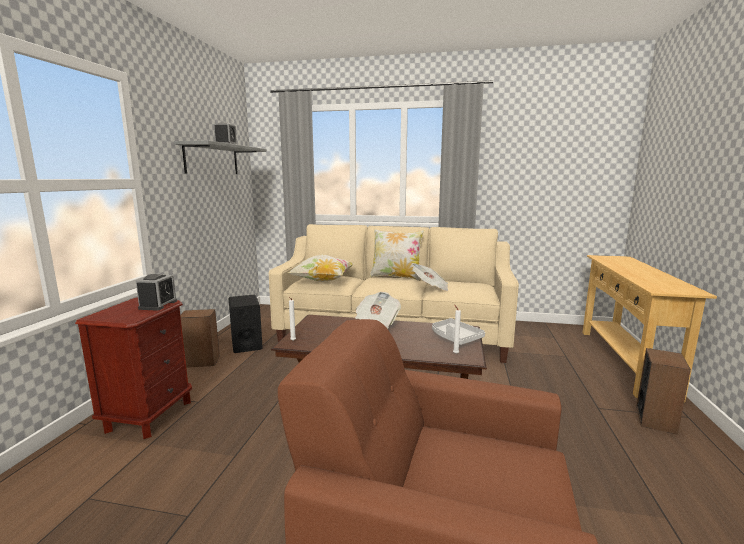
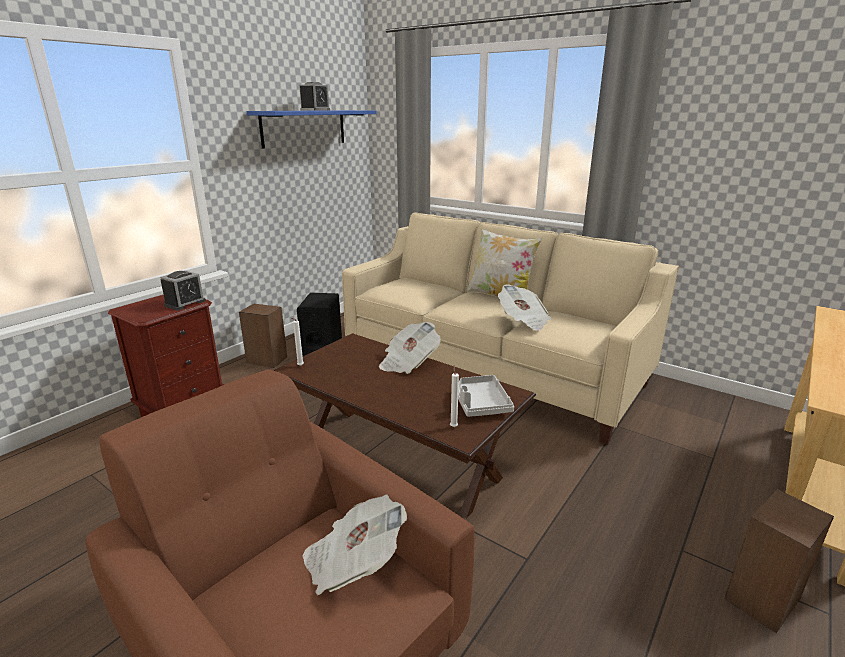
camera: 25 degrees right, 10 degrees up
(212, 160) = (304, 128): grey shelf -> blue shelf
(322, 281) = (403, 290): pillow -> none
(486, 450) = (353, 562): none -> newspaper

